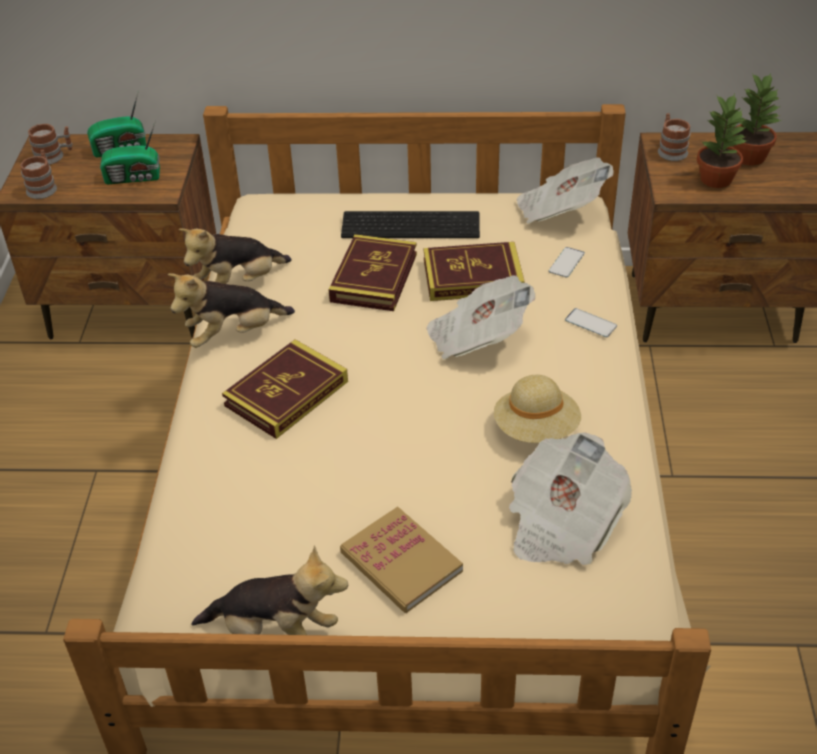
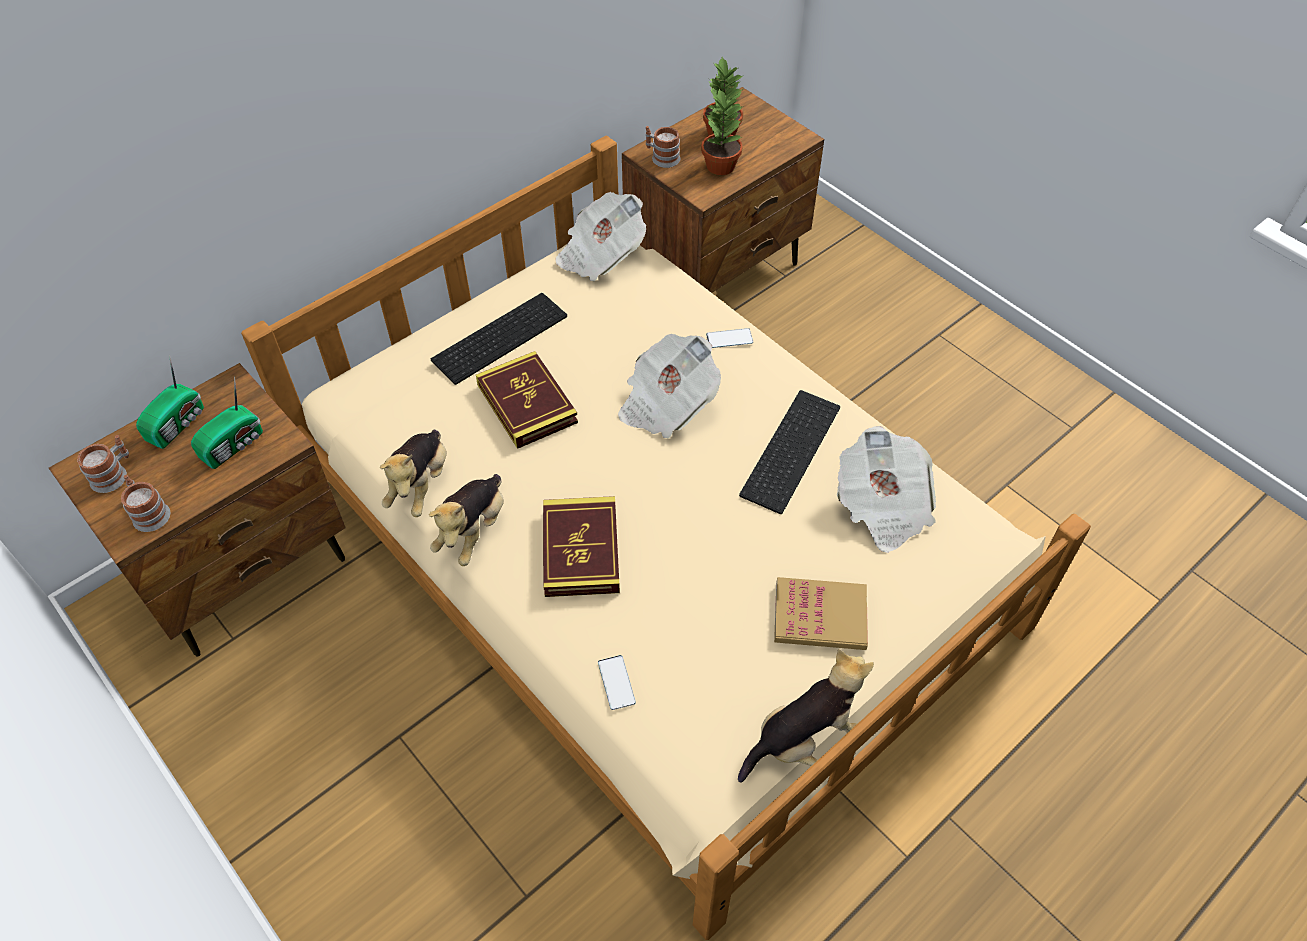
camera: 45 degrees left, 10 degrees up
(472, 277) = (602, 354): book -> none
(536, 429) = (788, 448): beige hat -> keyboard
(566, 262) = (656, 298): phone -> phone (616, 682)

